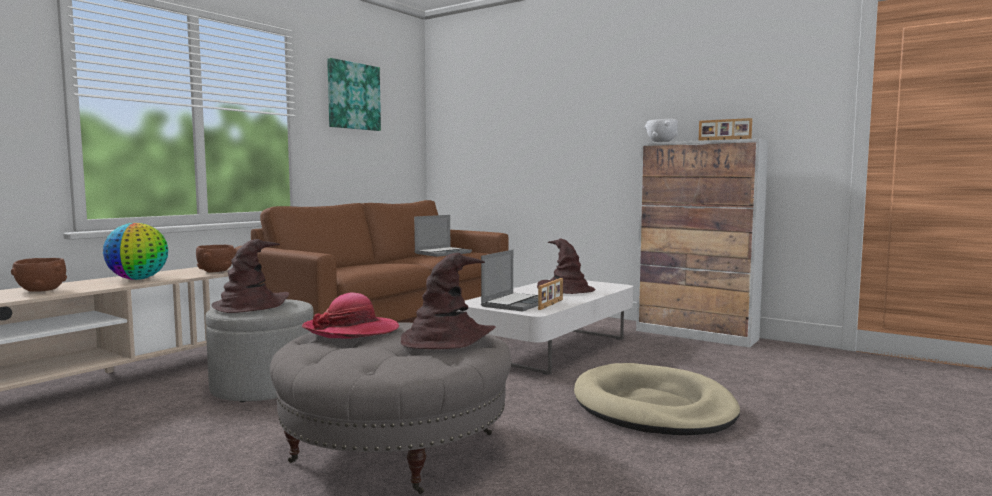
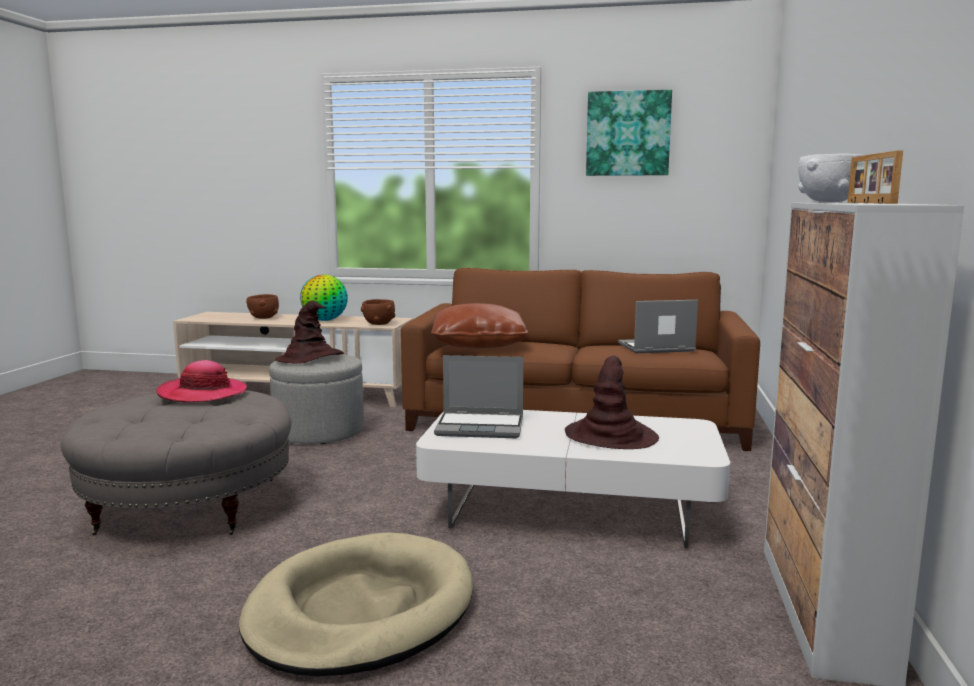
camera: 65 degrees right, 5 degrees up
(349, 269) = (478, 345): none -> brown pillow
(443, 253) = (655, 348): laptop -> laptop turned 150 degrees clockwise
(447, 338) = (177, 420): brown hat -> none
(551, 304) = (495, 442): picture frame -> none

